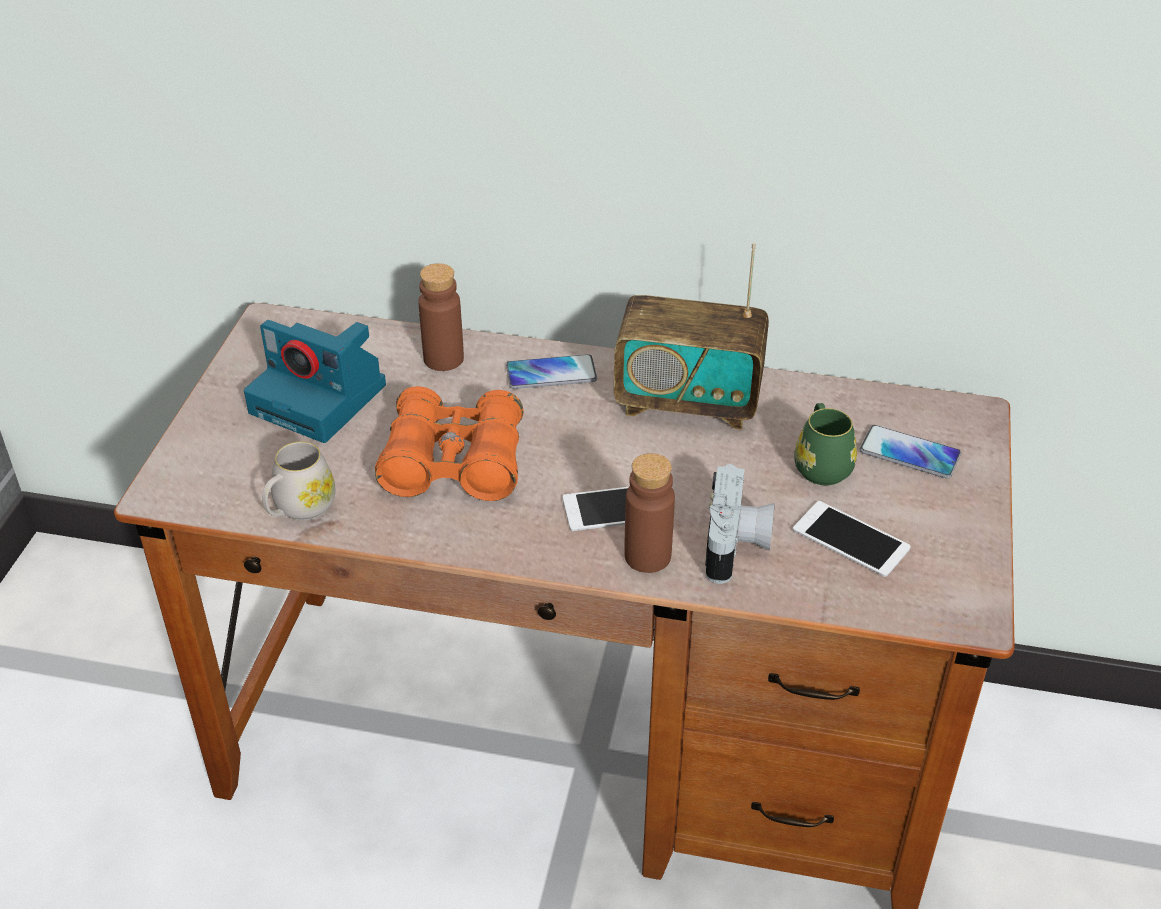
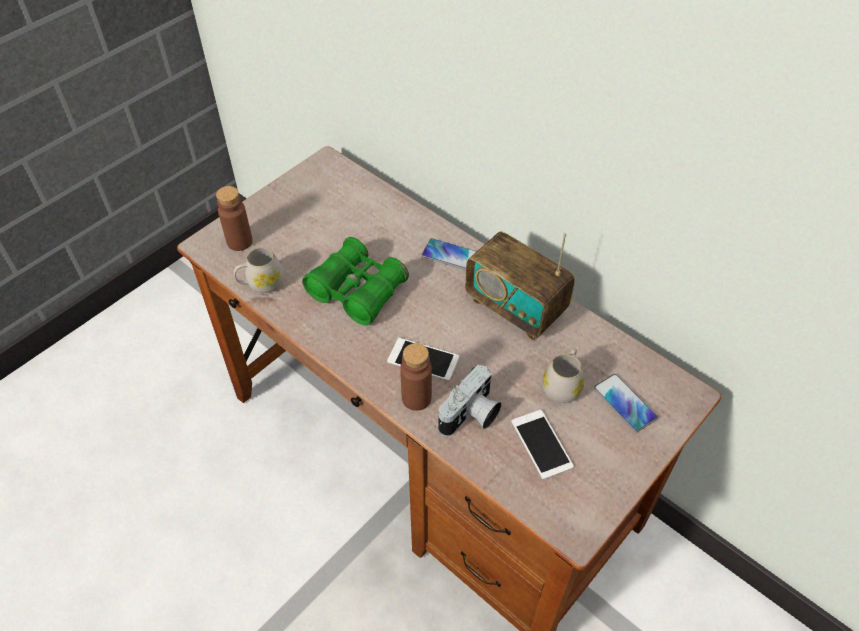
camera: 30 degrees right, 10 degrees up
(321, 399) = (319, 221): camera -> none
(443, 359) = (399, 221): brown bottle -> brown bottle (239, 242)
(454, 463) = (357, 291): orange binoculars -> green binoculars
(821, 464) = (563, 385): green mug -> white mug

